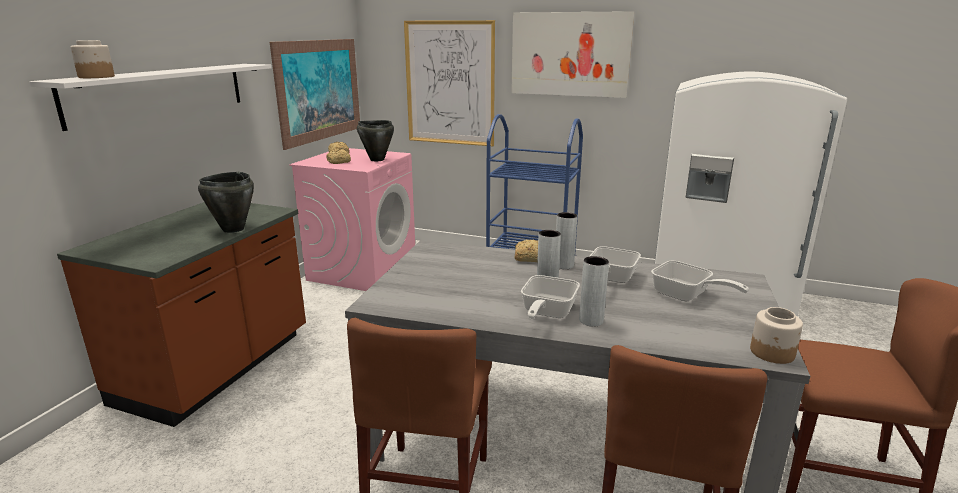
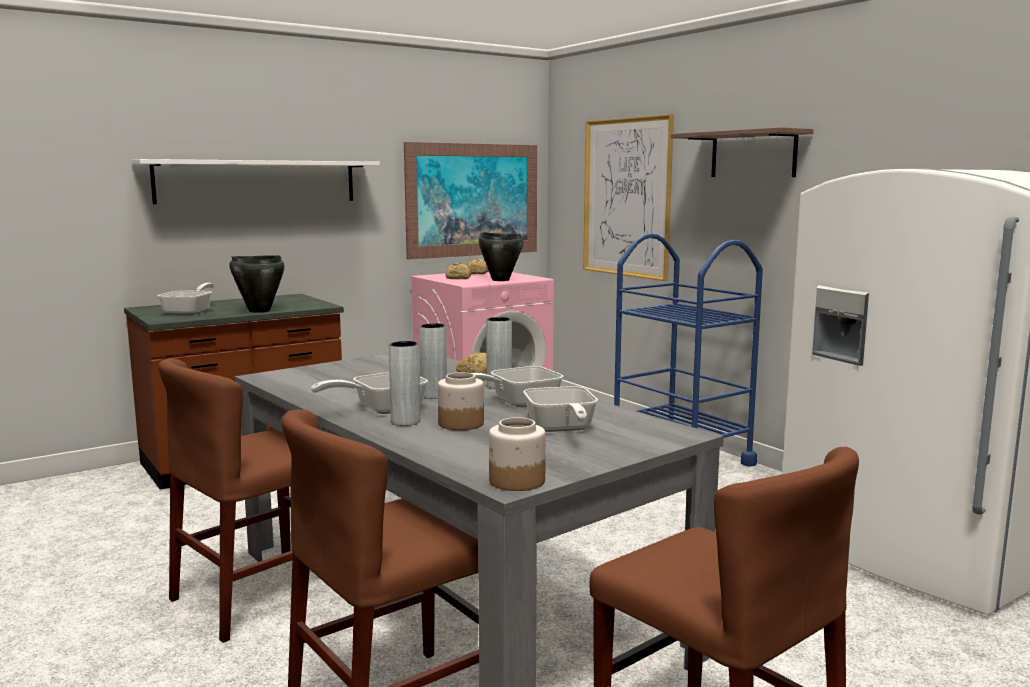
camera: 35 degrees right, 10 degrees down
(96, 77) = (183, 159): jar -> jar (460, 423)
(160, 244) = (191, 312): none -> frying pan
(570, 54) = (753, 154): picture -> shelf

